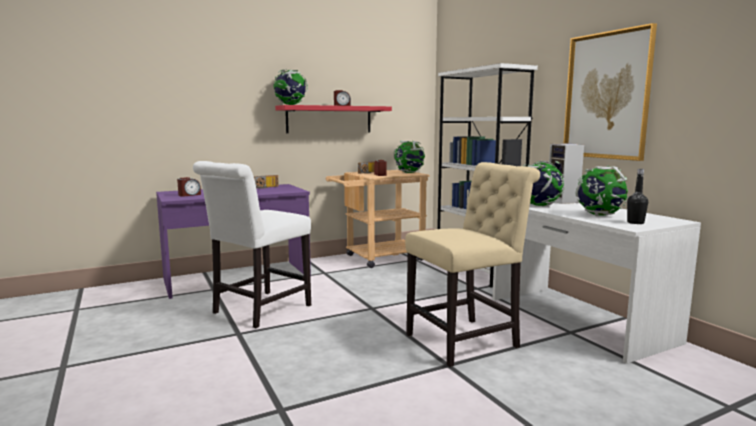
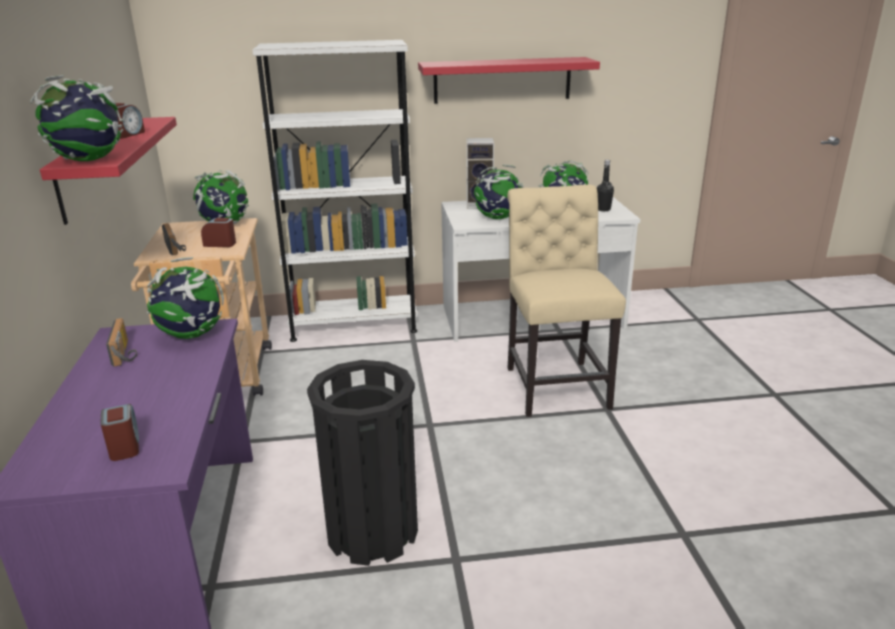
camera: 70 degrees left, 15 degrees up
(258, 311) = (372, 532): white chair -> black trash can
(287, 190) = (192, 335): none -> globe
(607, 96) = (502, 80): picture -> red shelf

